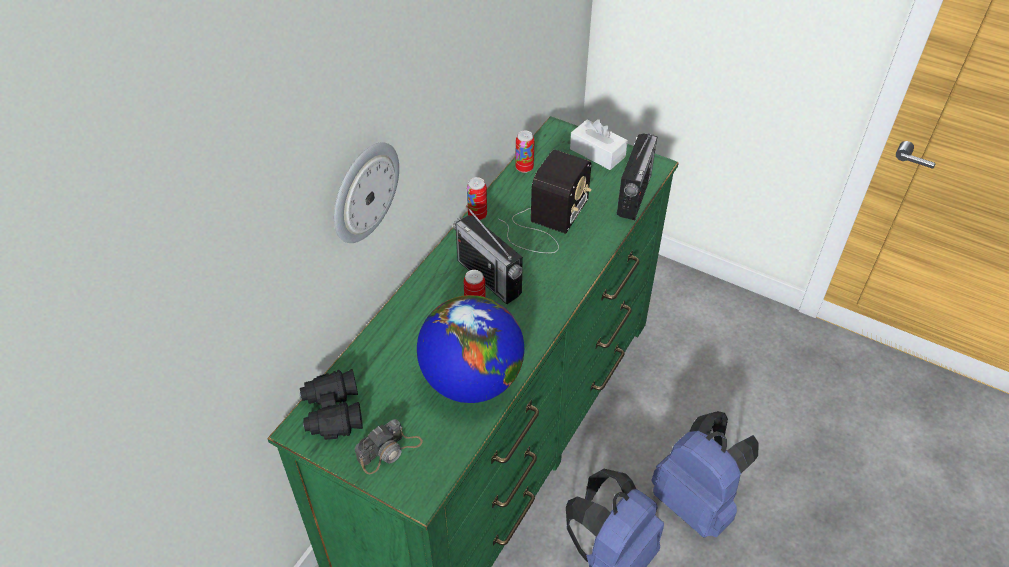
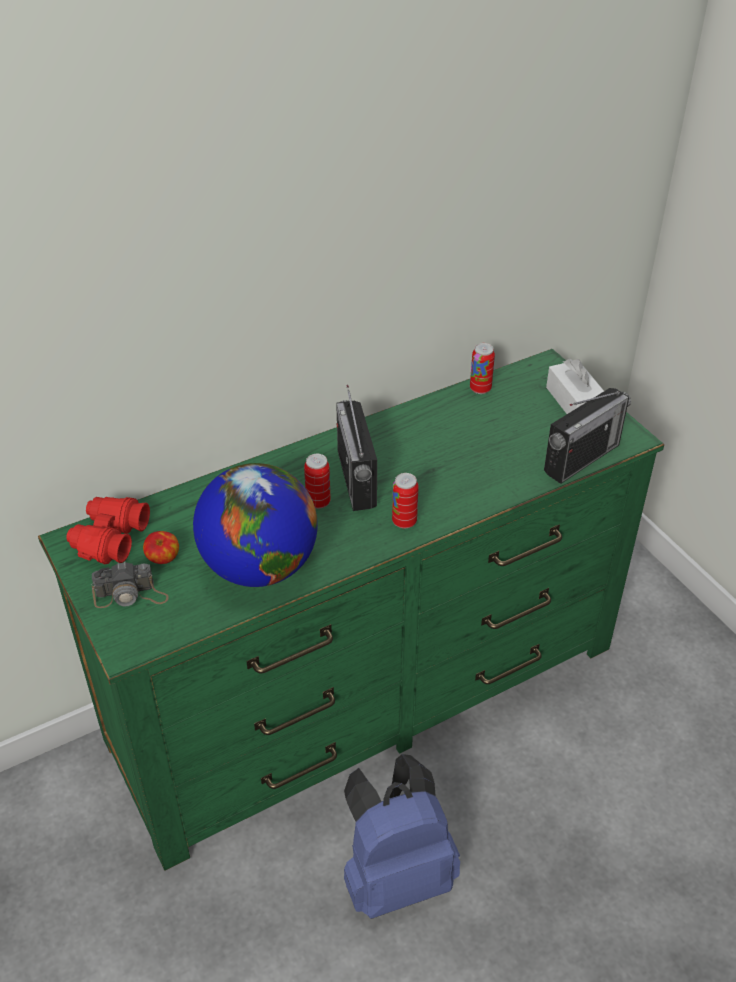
camera: 30 degrees right, 5 degrees down
(332, 412) = (109, 538): black binoculars -> red binoculars
(364, 192) = (224, 322): wall clock -> none
(391, 409) = (163, 559): none -> apple
(477, 215) = (393, 416): can -> can (404, 521)
(546, 222) = (460, 449): radio -> none
(696, 502) = (536, 866): blue backpack -> none

